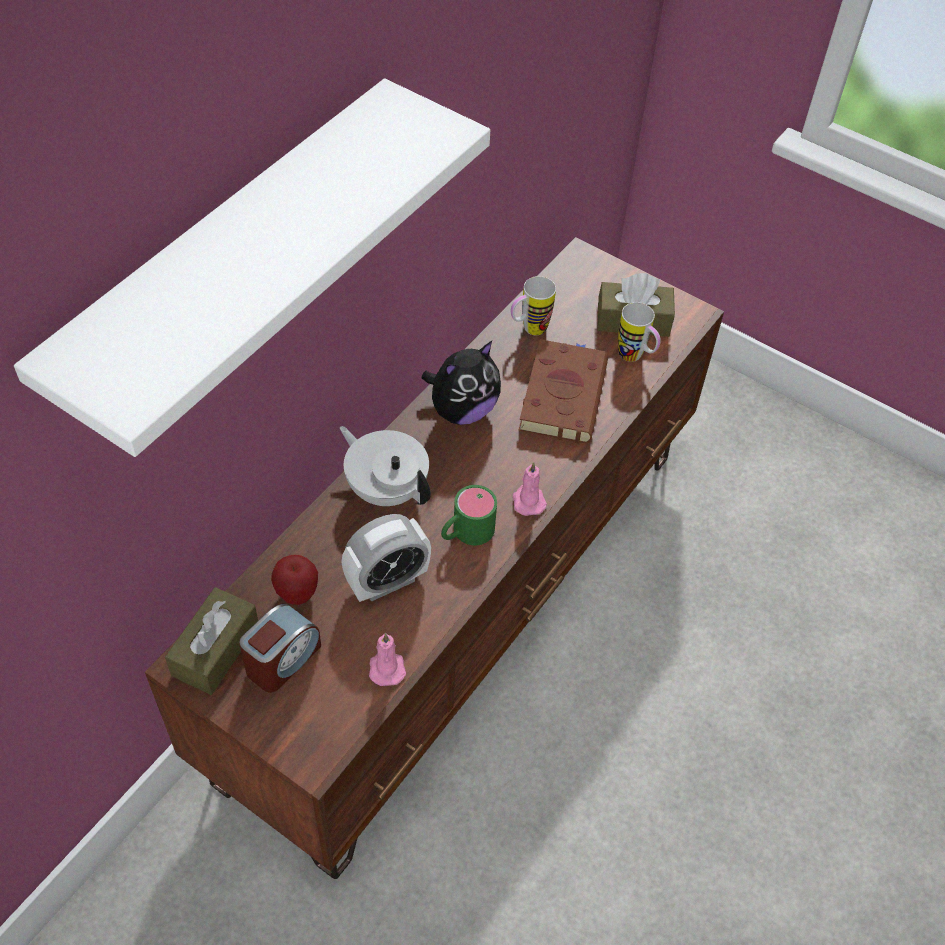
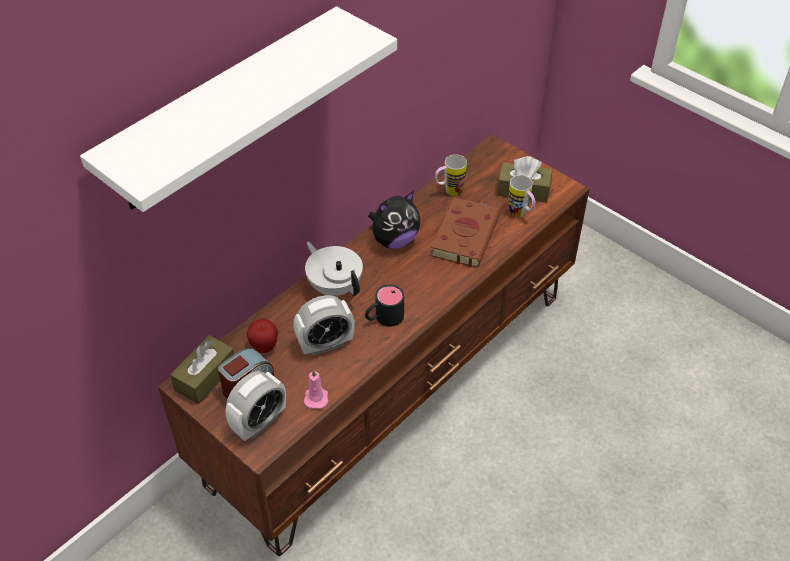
camera: 10 degrees right, 5 degrees down
(308, 716) = (259, 423): none -> alarm clock
(466, 533) = (383, 318): green mug -> black mug
(528, 500) = (430, 301): pink candle -> none

